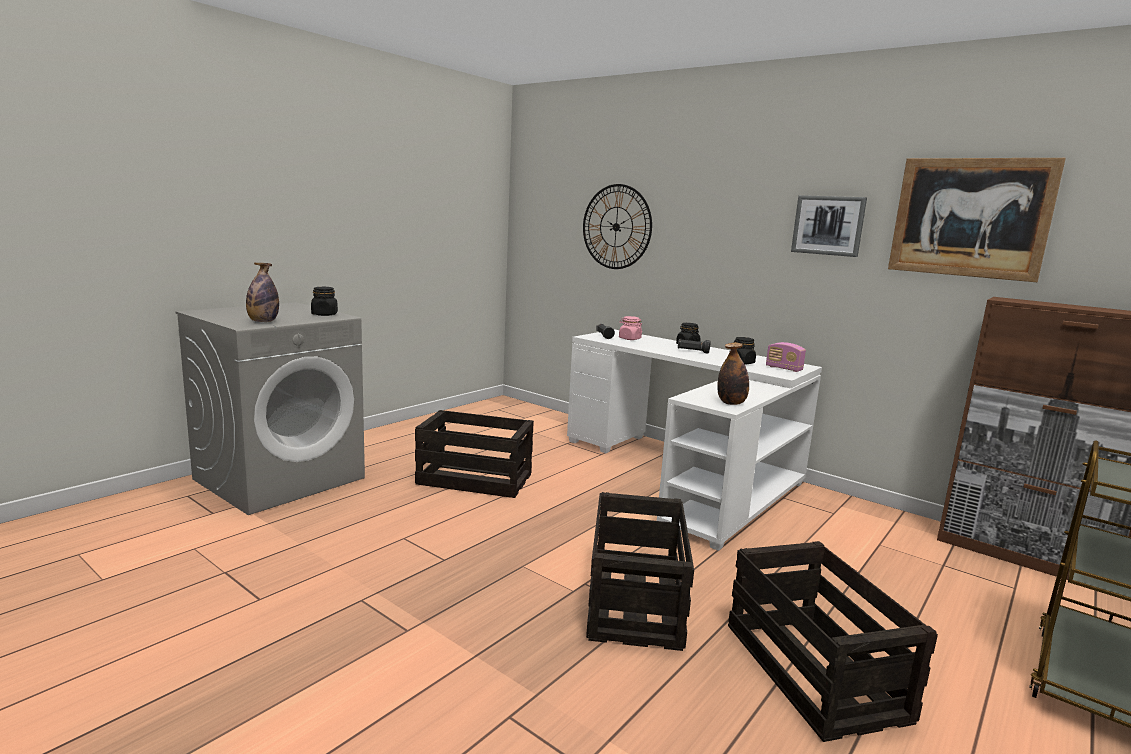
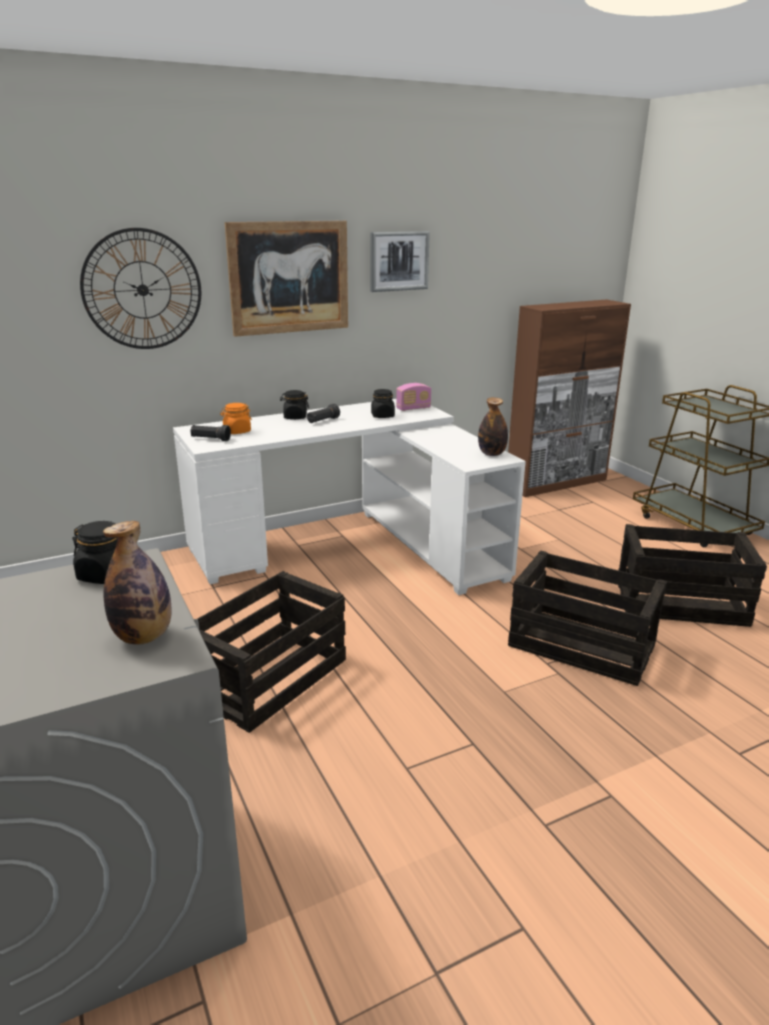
camera: 65 degrees left, 10 degrees up
(629, 339) = (237, 431): pink jar -> orange jar
(970, 218) = (498, 244): picture -> picture (289, 277)

